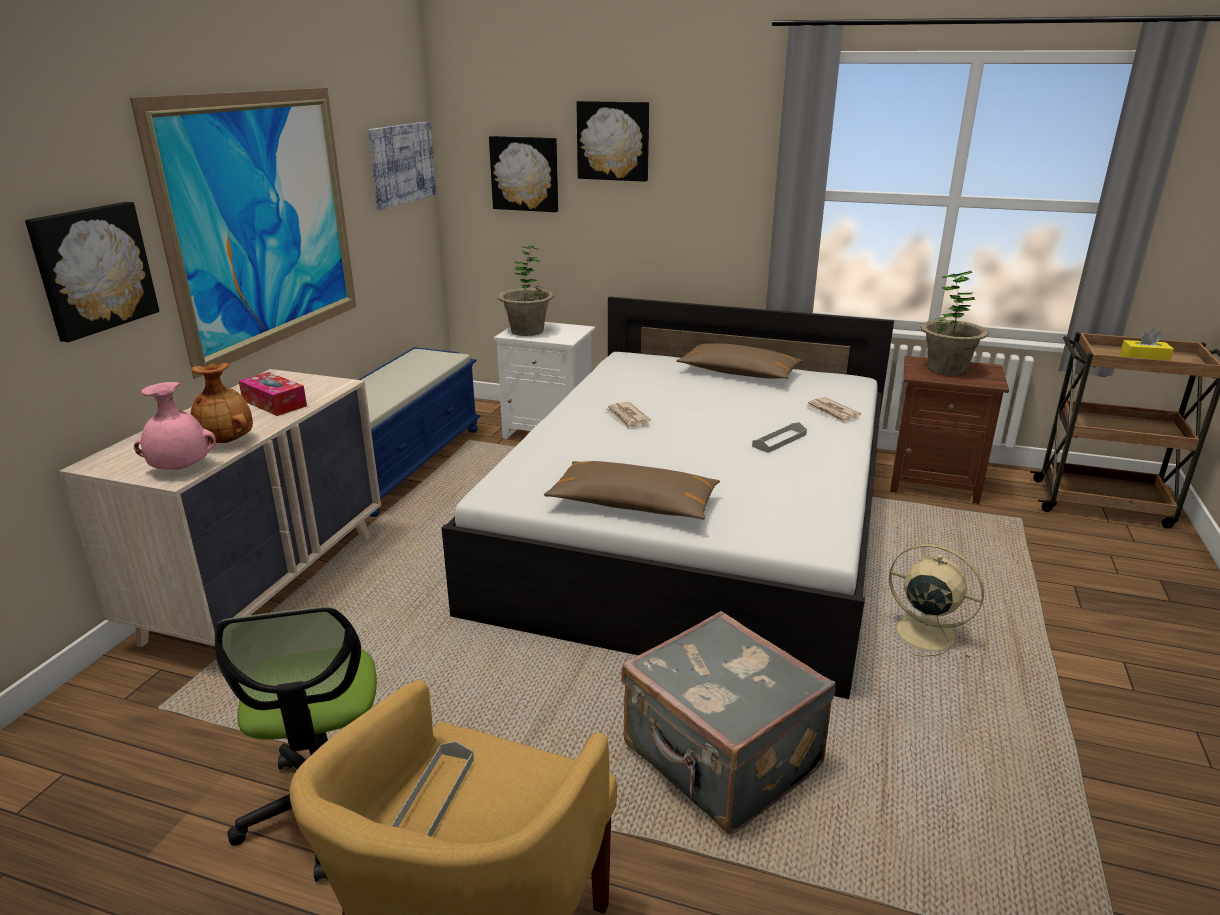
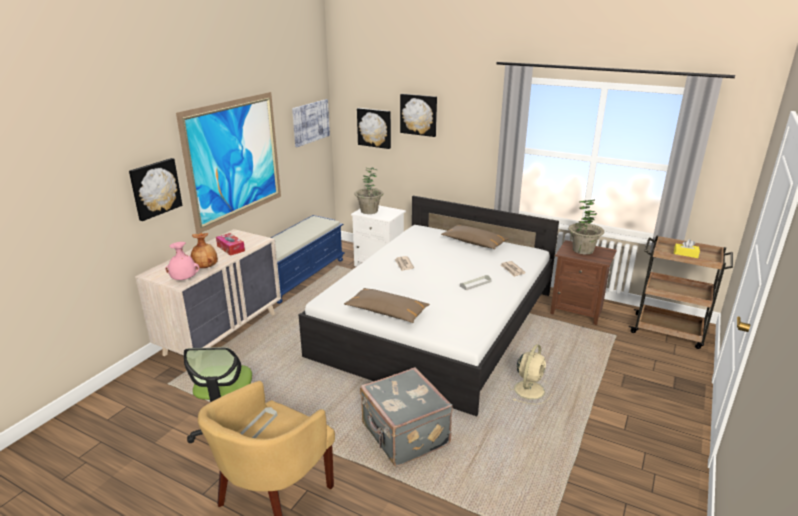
camera: 10 degrees right, 0 degrees up
(922, 632) = (529, 389): beige fan -> beige fan turned 75 degrees clockwise

